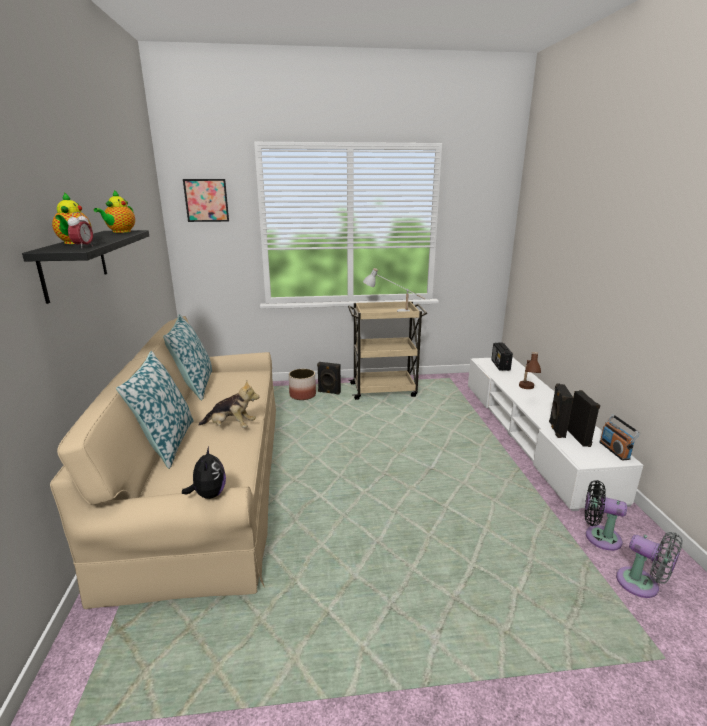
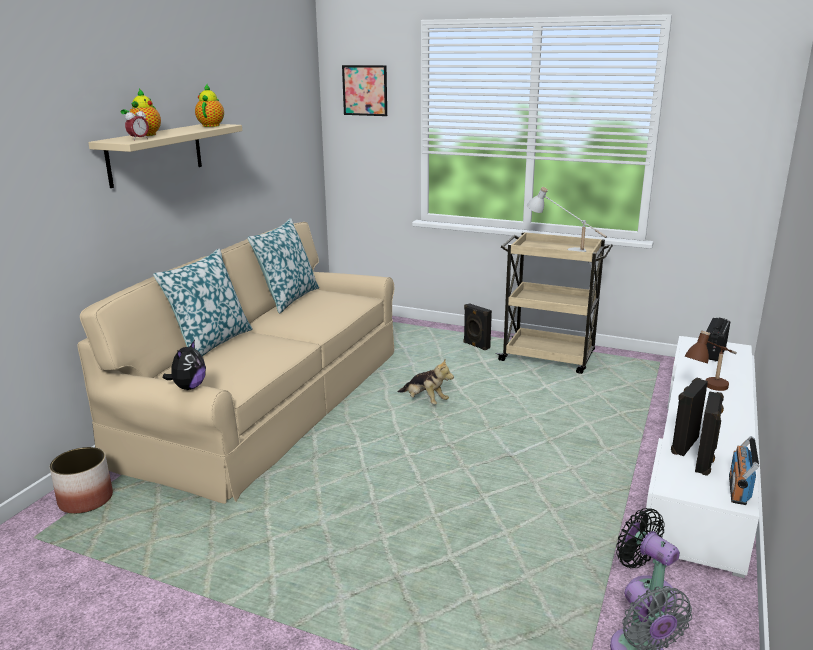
camera: 30 degrees right, 0 degrees up
(75, 263) = (155, 154): black shelf -> beige shelf
(120, 232) = (211, 125): teapot -> teapot turned 135 degrees clockwise
(231, 426) = (281, 343): plush toy -> plush toy (425, 401)
(302, 395) = (442, 342): planter -> planter (86, 500)

